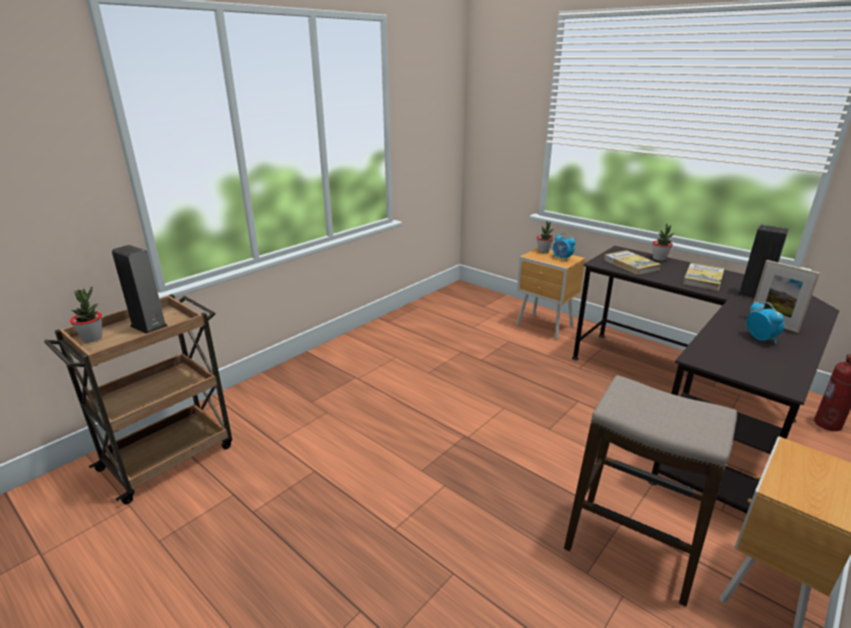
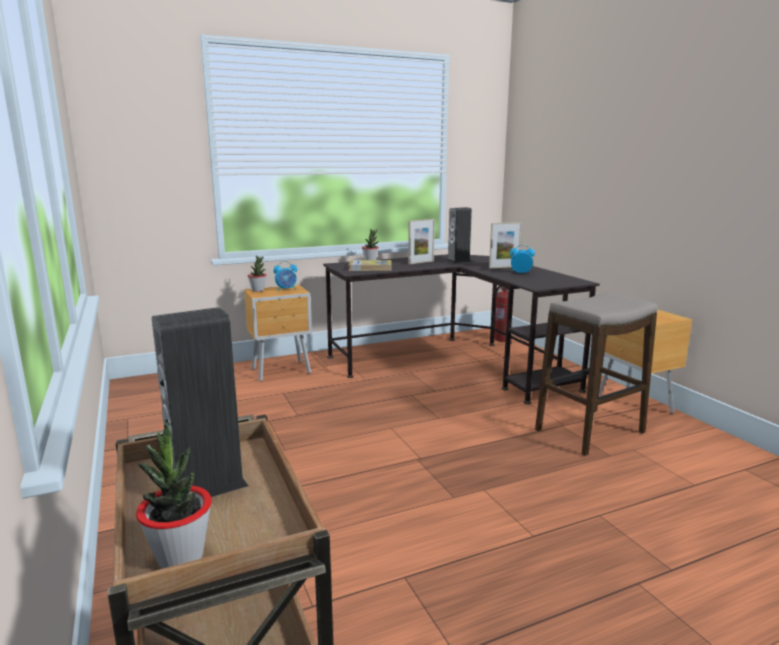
camera: 65 degrees left, 10 degrees down
(703, 279) = (421, 262): book -> picture frame

